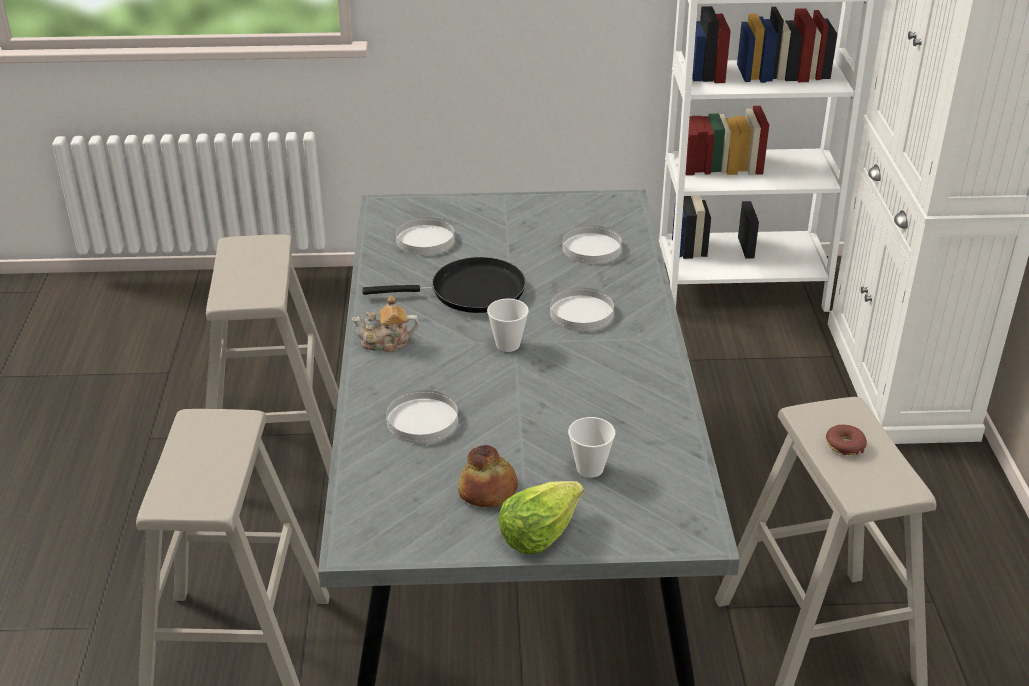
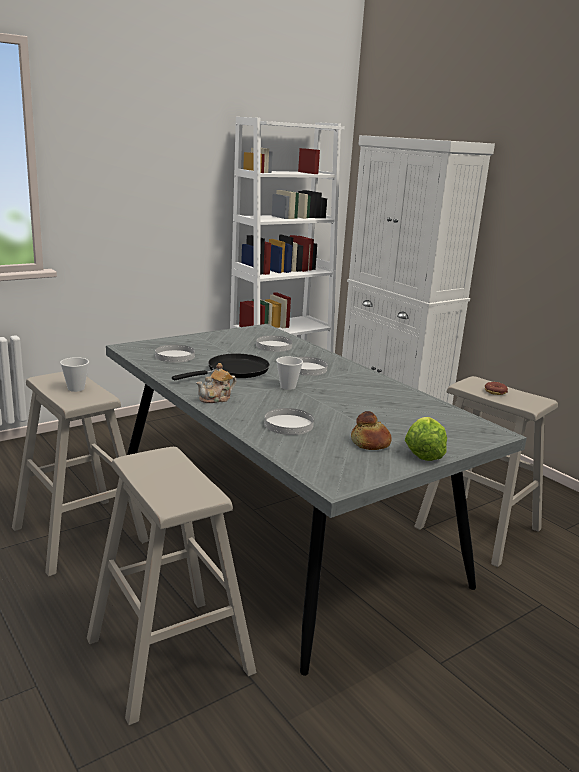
camera: 35 degrees left, 15 degrees down
(590, 468) = (407, 422): cup -> cup (76, 388)

